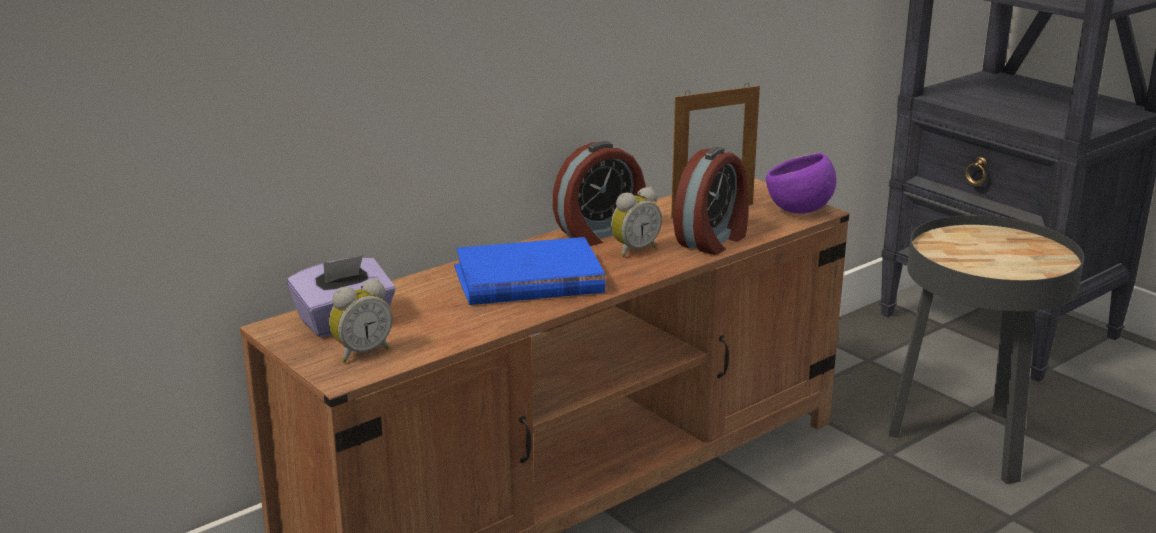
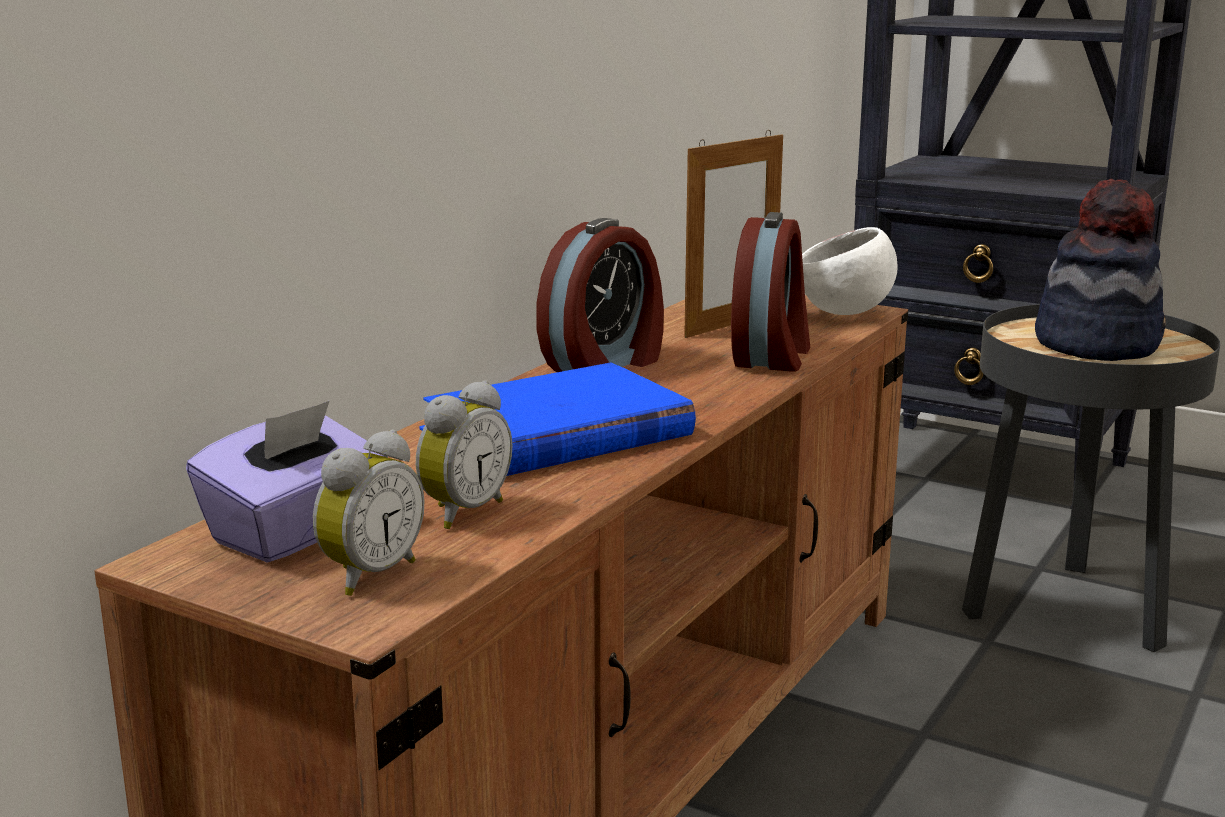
camera: 20 degrees left, 5 degrees down
(633, 250) = (674, 379): alarm clock -> alarm clock (461, 512)
(799, 211) = (845, 313): purple bowl -> white bowl
(994, 255) = (1097, 344): none -> hat

